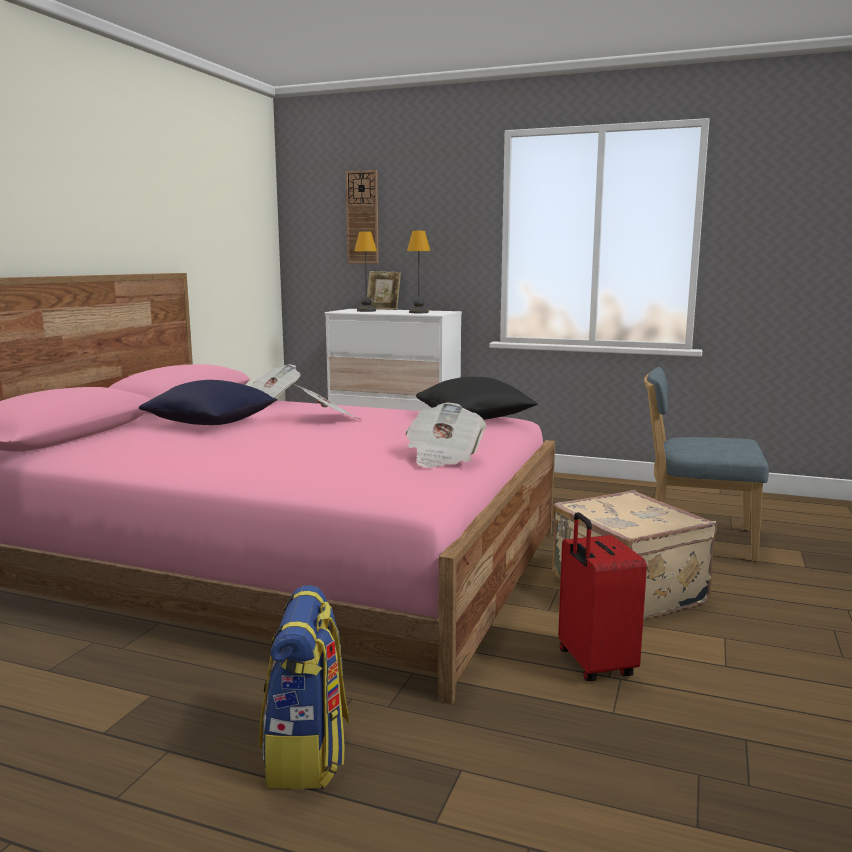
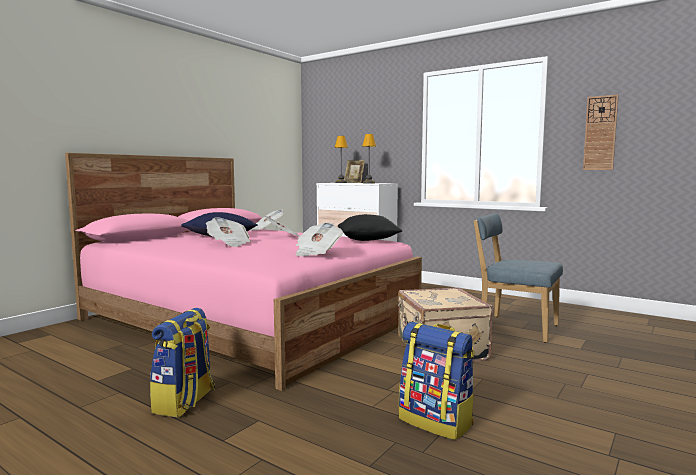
camera: 15 degrees right, 5 degrees down
(262, 444) = (228, 244): none -> newspaper
(362, 217) = (345, 129): wall clock -> wall clock (600, 133)
(593, 664) = (383, 382): red suitcase -> none
(724, 726) = (436, 422): none -> backpack

